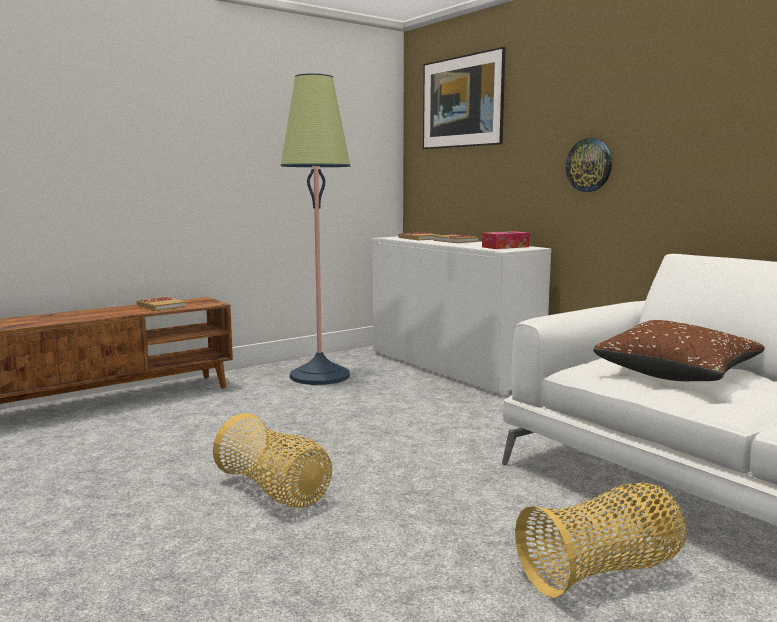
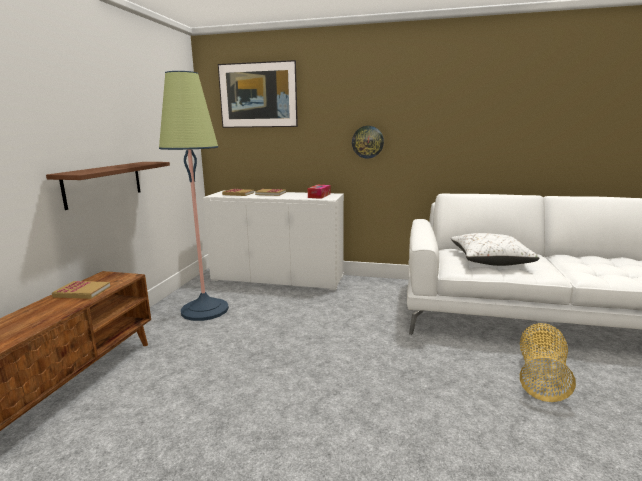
camera: 40 degrees left, 5 degrees up
(230, 203) = (104, 183): none -> brown shelf
(274, 491) = (336, 412): basket -> none
(676, 374) = (490, 260): brown pillow -> white pillow

